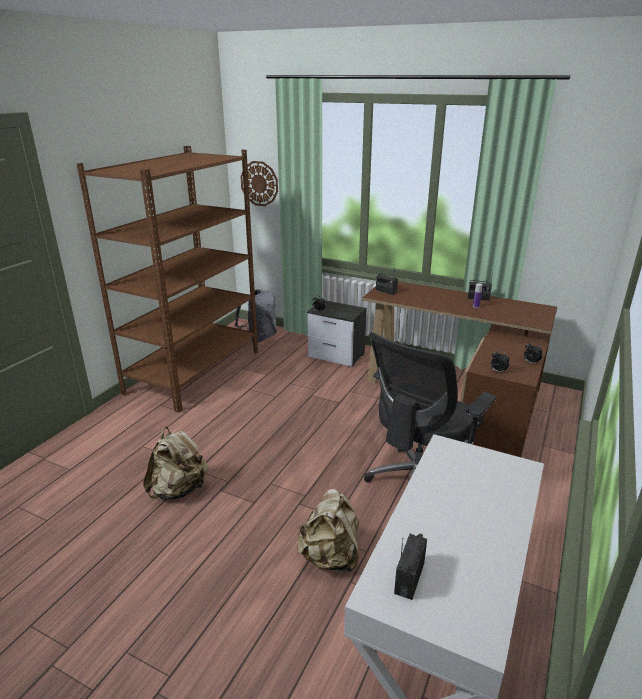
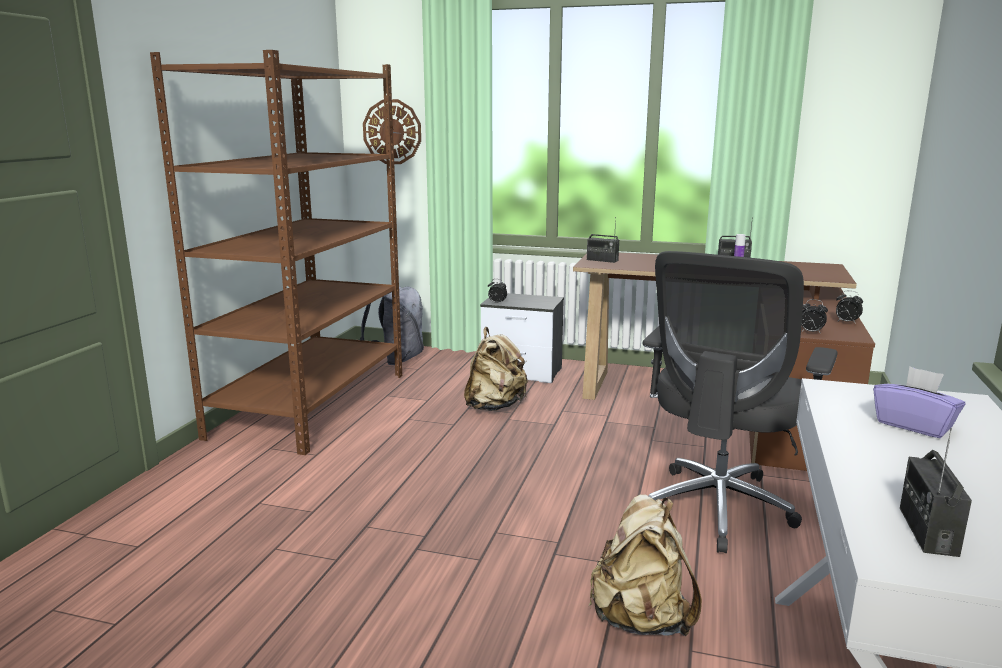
camera: 10 degrees left, 10 degrees down
(179, 489) = (345, 555): beige backpack -> beige backpack (495, 406)
(471, 487) = (914, 425): none -> purple tissue box

